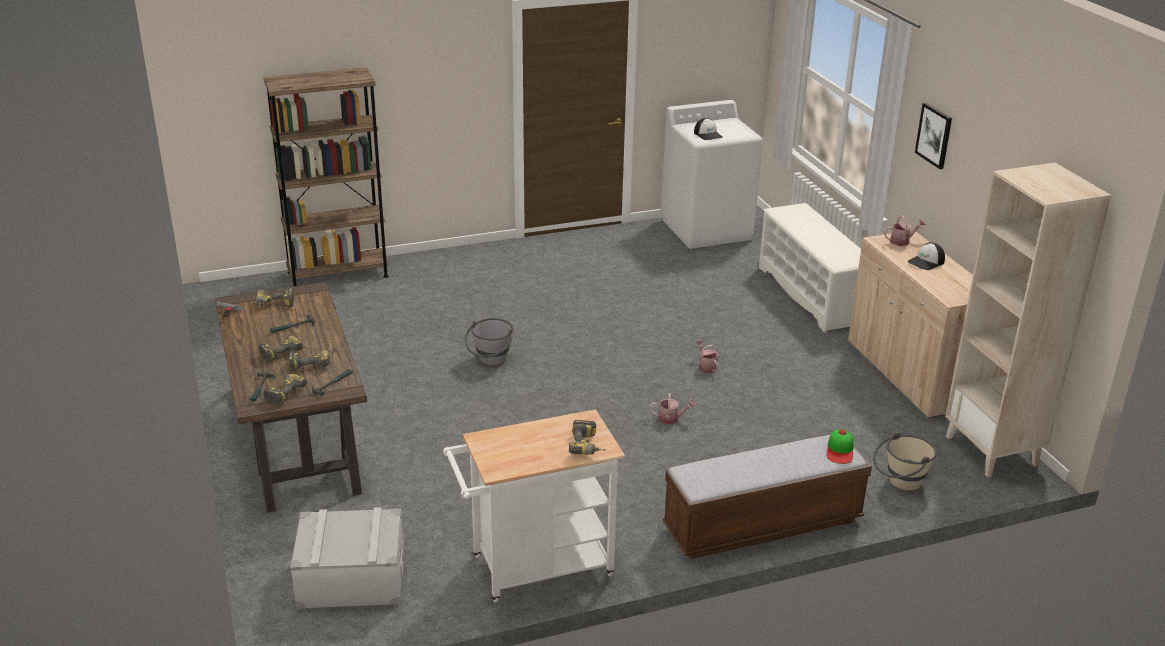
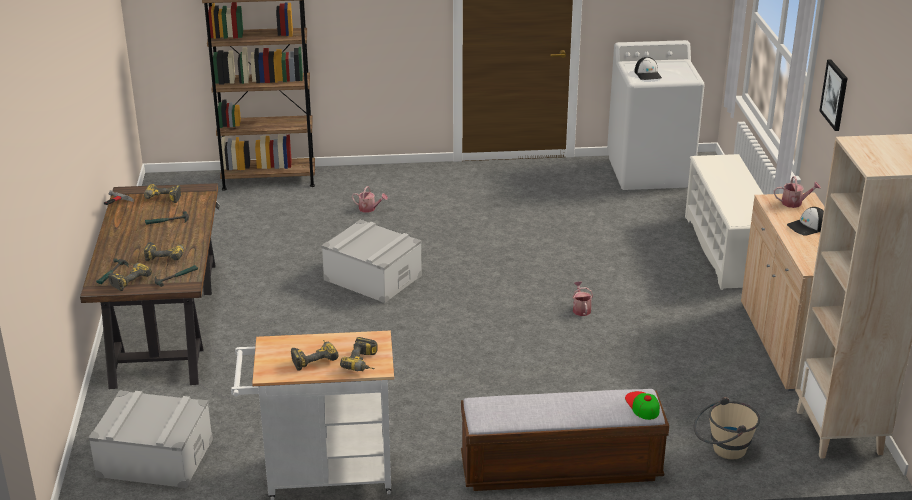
camera: 15 degrees right, 0 degrees up
(280, 351) = (145, 242): power drill -> power drill (314, 358)
(490, 361) = (372, 278): grey bucket -> grey storage box
(671, 419) = (520, 355): watering can -> watering can (369, 209)
(840, 450) = (642, 405): cap -> cap turned 135 degrees clockwise

